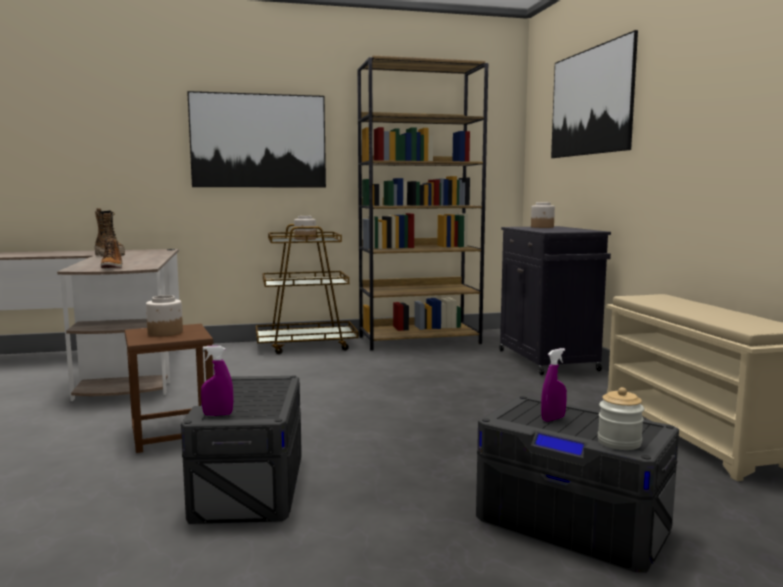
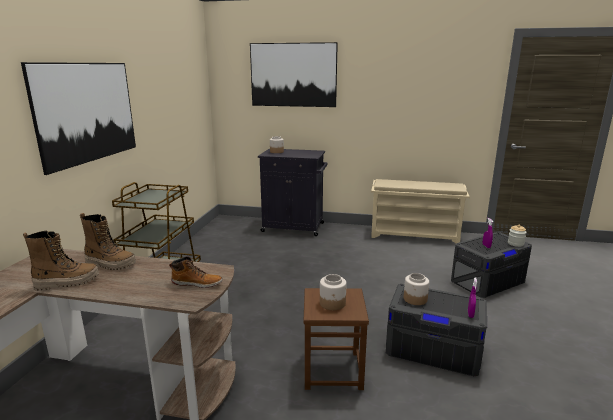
camera: 65 degrees left, 10 degrees up
(146, 256) = (111, 265): none -> boot
(305, 239) = (151, 197): jar -> jar (415, 299)
(420, 340) = (207, 244): brown bookcase -> none

